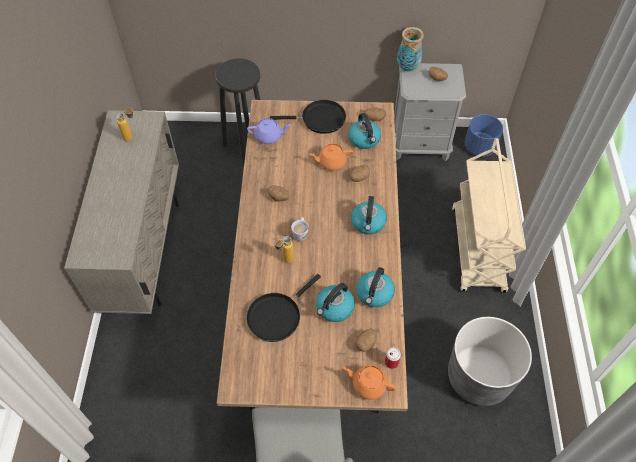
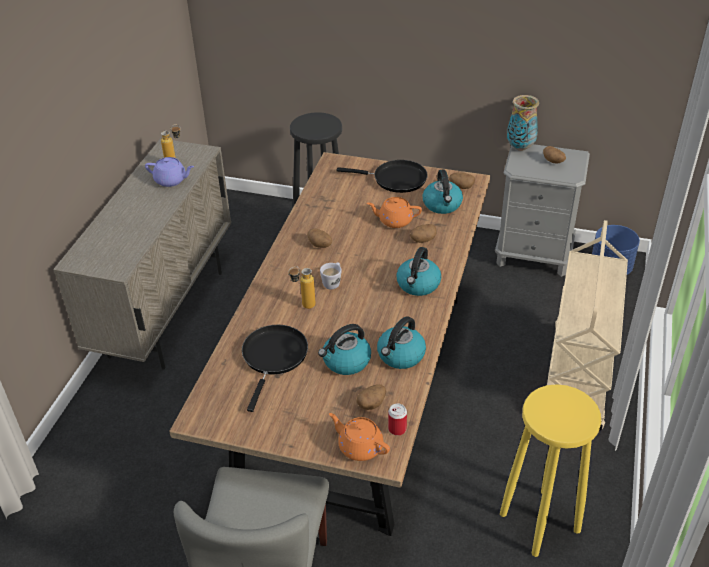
camera: 15 degrees right, 15 degrees down
(269, 136) = (330, 187): purple teapot -> purple teapot (171, 180)
(277, 316) = (274, 357): black frying pan -> black frying pan turned 135 degrees clockwise
(479, 376) = (539, 521): grey planter -> yellow stool

